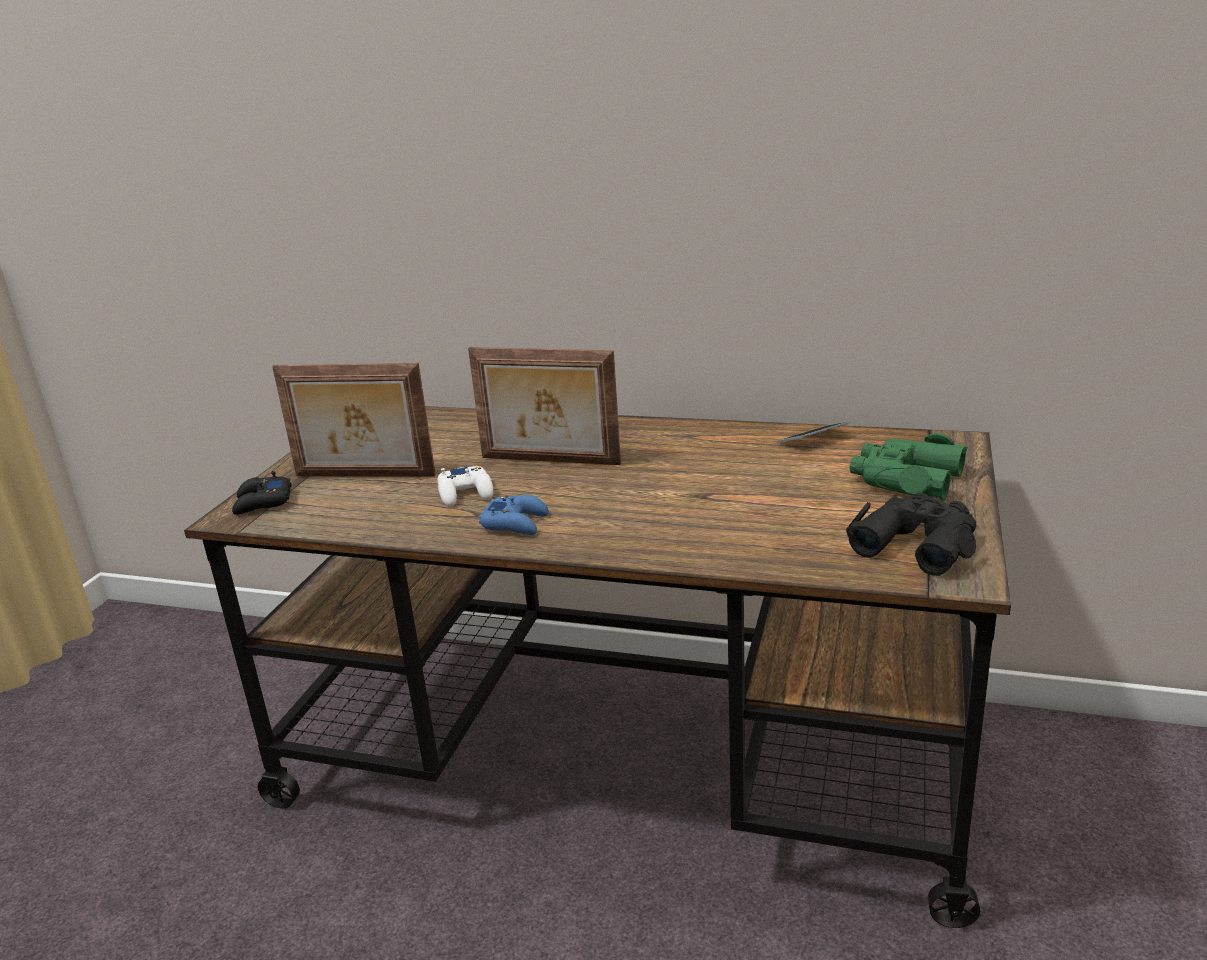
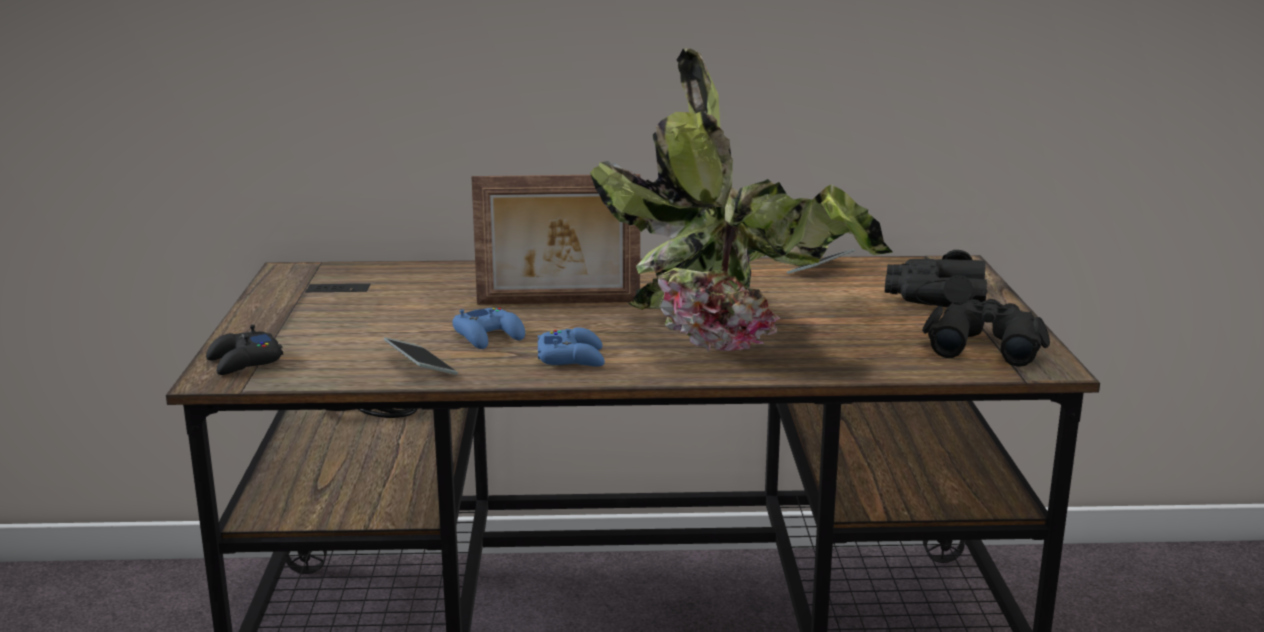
camera: 20 degrees left, 5 degrees down
(364, 476) = (350, 330): picture frame -> none
(388, 519) = (420, 365): none -> phone
(466, 493) = (489, 336): white game controller -> blue game controller
(680, 516) = (742, 339): none -> potted plant
(905, 479) = (935, 296): green binoculars -> black binoculars

